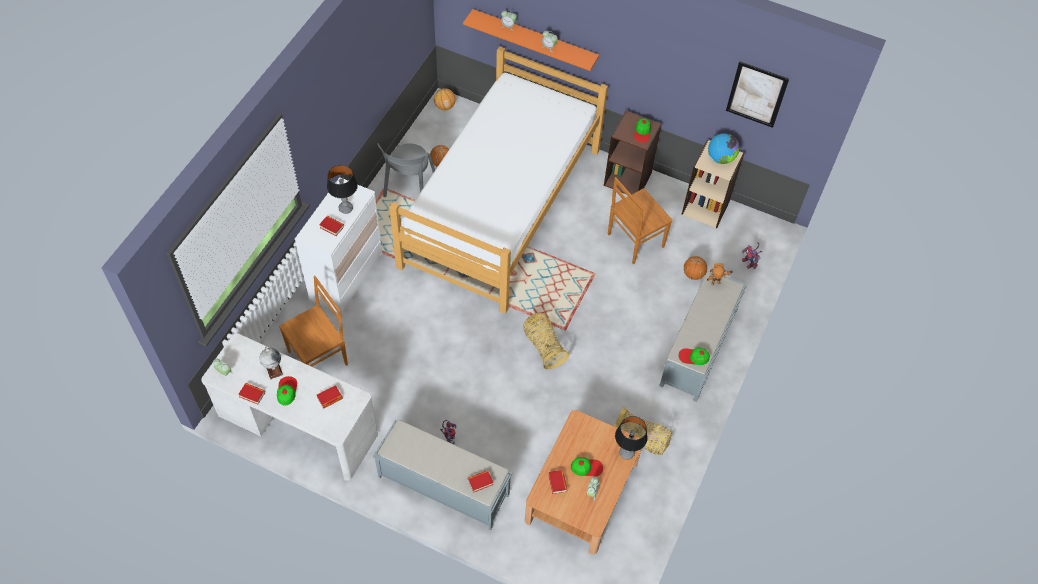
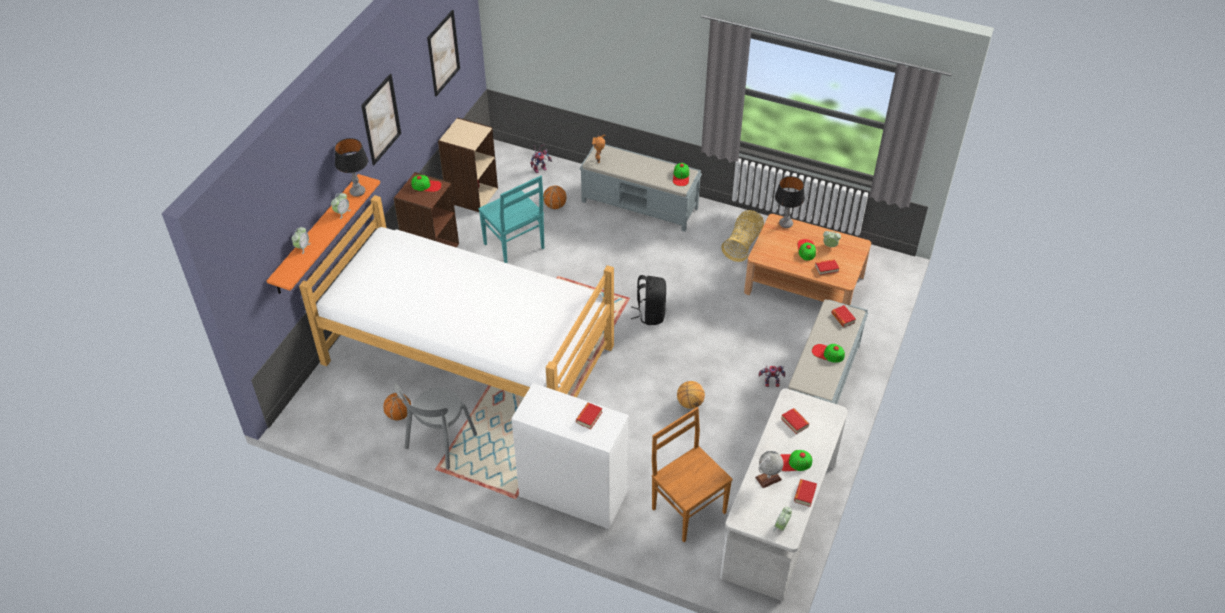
camera: 90 degrees left, 10 degrees down
(345, 208) = (560, 407): table lamp -> table lamp (357, 192)
(409, 189) = (439, 443): grey chair -> grey chair turned 105 degrees clockwise
(434, 460) = (828, 353): none -> cap
(444, 106) = (304, 417): basketball -> basketball (690, 403)
(544, 346) = (650, 314): basket -> black backpack
(634, 241) = (515, 247): brown chair -> turquoise chair
(645, 51) = (381, 119): none -> picture
(720, 158) = (464, 132): globe -> none

